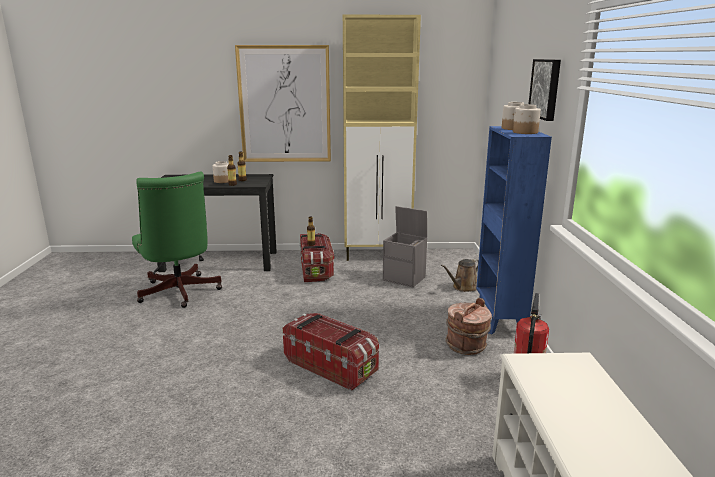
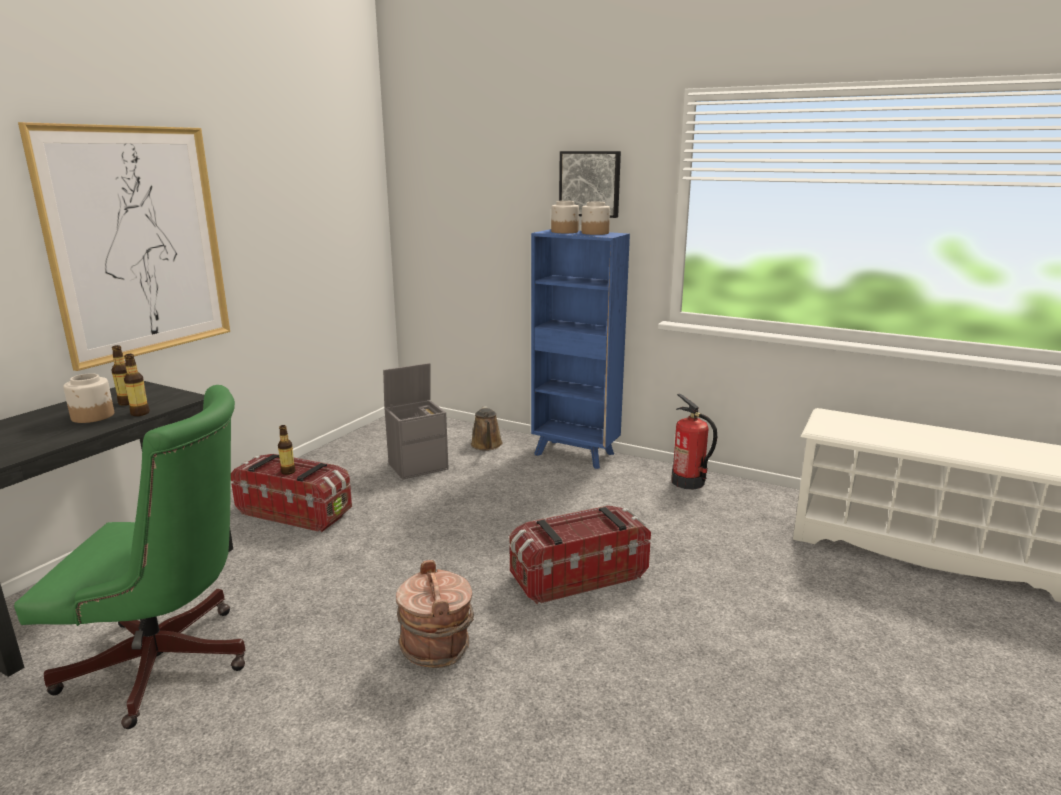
camera: 60 degrees left, 0 degrees up
(378, 255) = (326, 459): beige cabinet -> none
(466, 346) = (609, 487): brown bucket -> brown bucket (437, 647)

